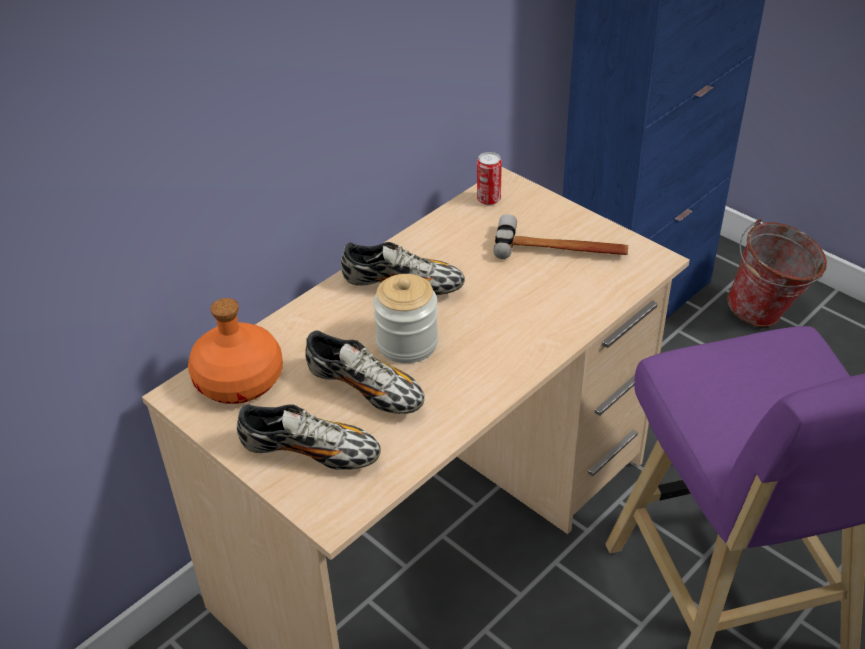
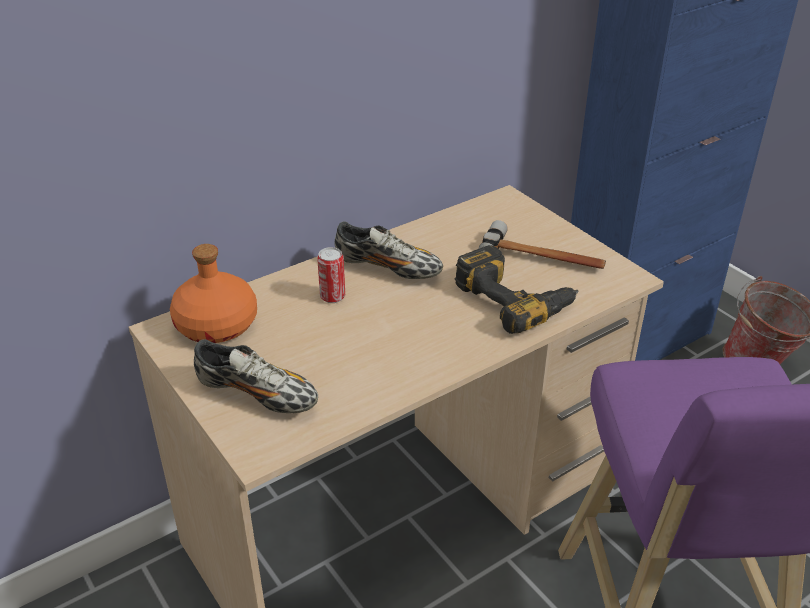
camera: 10 degrees right, 5 degrees down
(366, 390) = (326, 349): shoe -> none
(407, 343) = (376, 316): jar -> none
(488, 199) = (488, 209): can -> can (332, 297)
(546, 301) = (516, 298): none -> power drill

